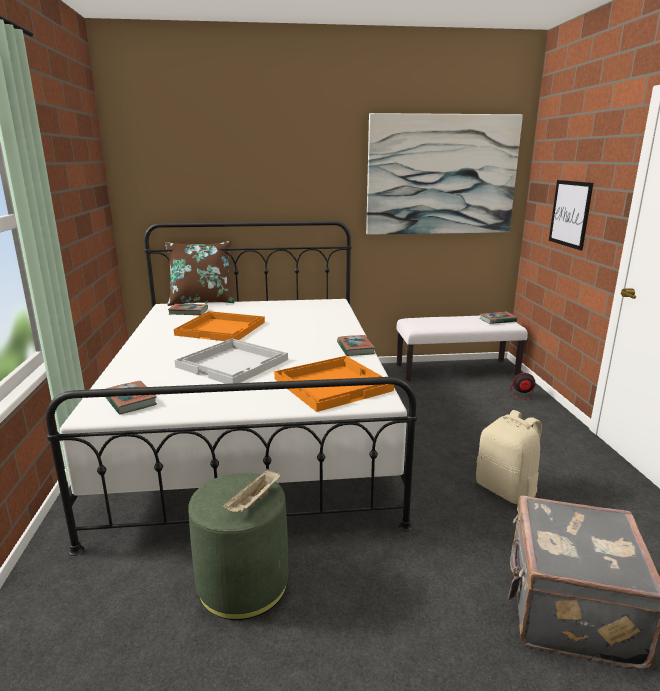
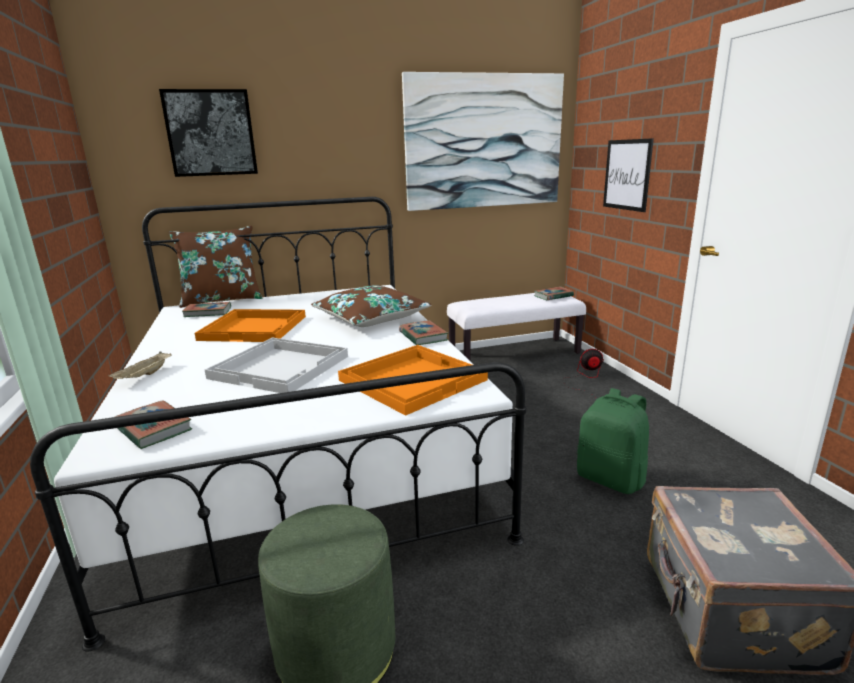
camera: 10 degrees left, 0 degrees up
(204, 163) = (211, 133): none -> picture
(254, 501) = (348, 544): beige tray -> beige tray (144, 376)
(318, 328) = (371, 318): none -> brown pillow
(506, 490) = (611, 479): beige backpack -> green backpack

